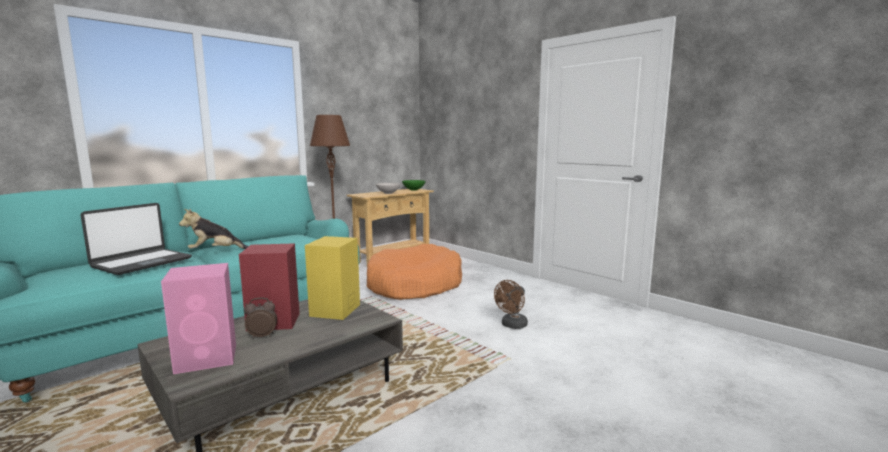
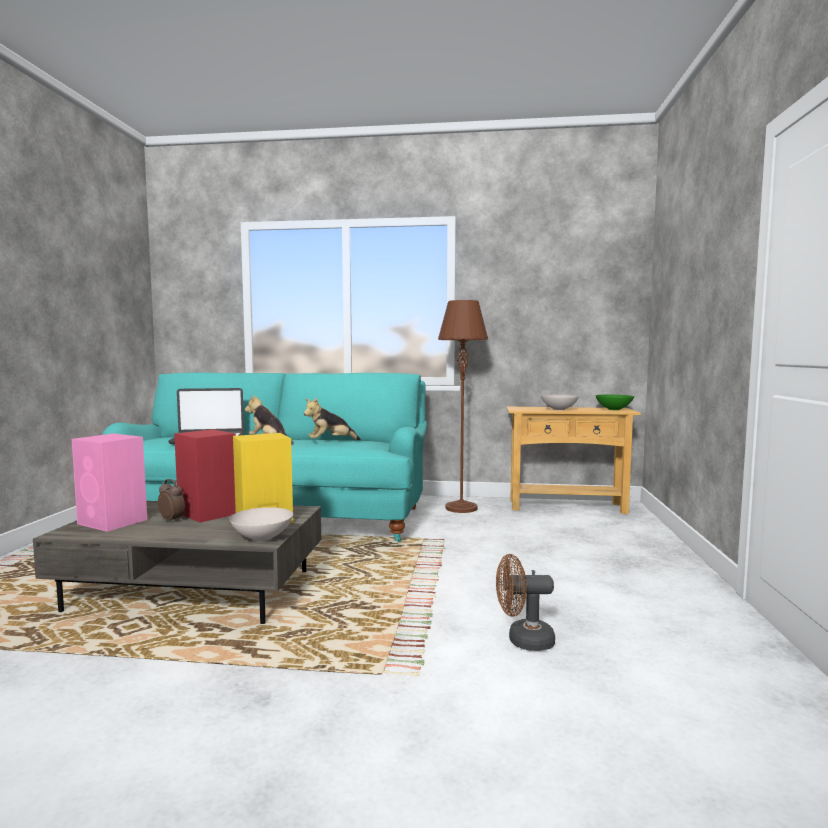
camera: 50 degrees right, 5 degrees down
(270, 242) = (330, 442): none -> plush toy
(373, 319) = (261, 538): none -> white bowl
(414, 285) = (518, 544): orange dog bed -> none

